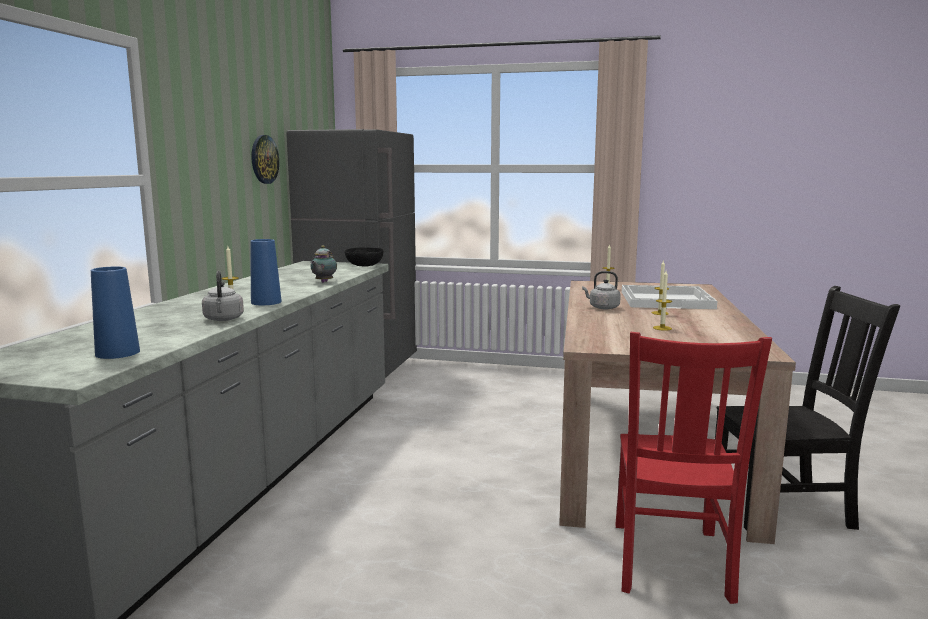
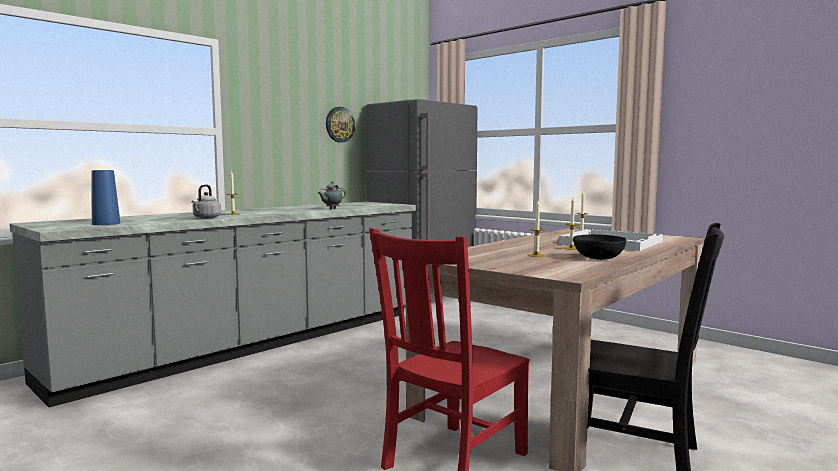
camera: 30 degrees right, 5 degrees down
(266, 302) = (259, 214): blue vase -> none
(364, 265) = (395, 204): black bowl -> black bowl (598, 257)
(602, 307) = (531, 242): grey kettle -> none

